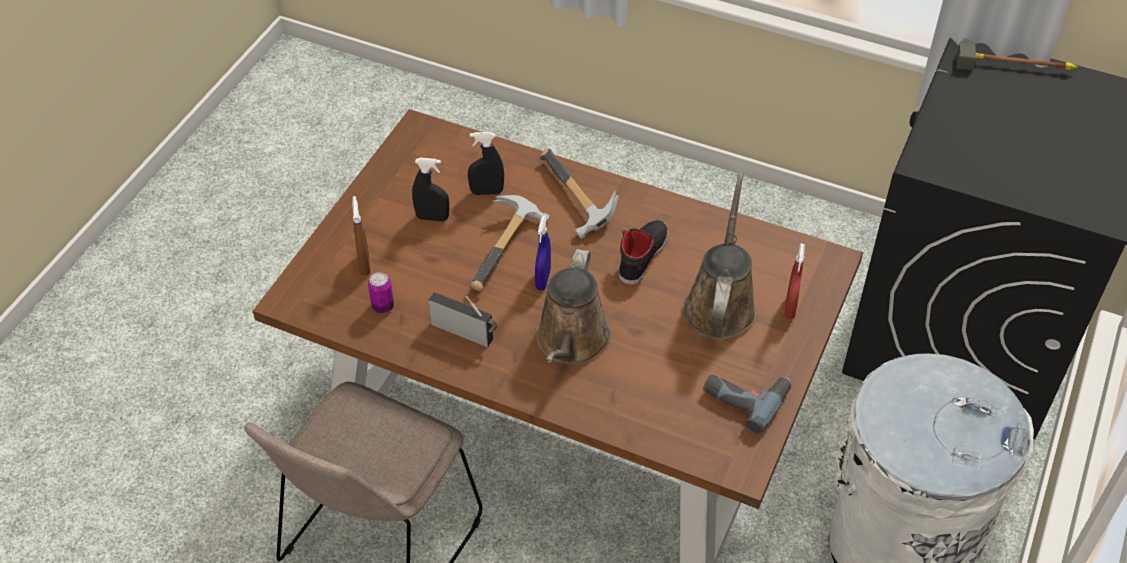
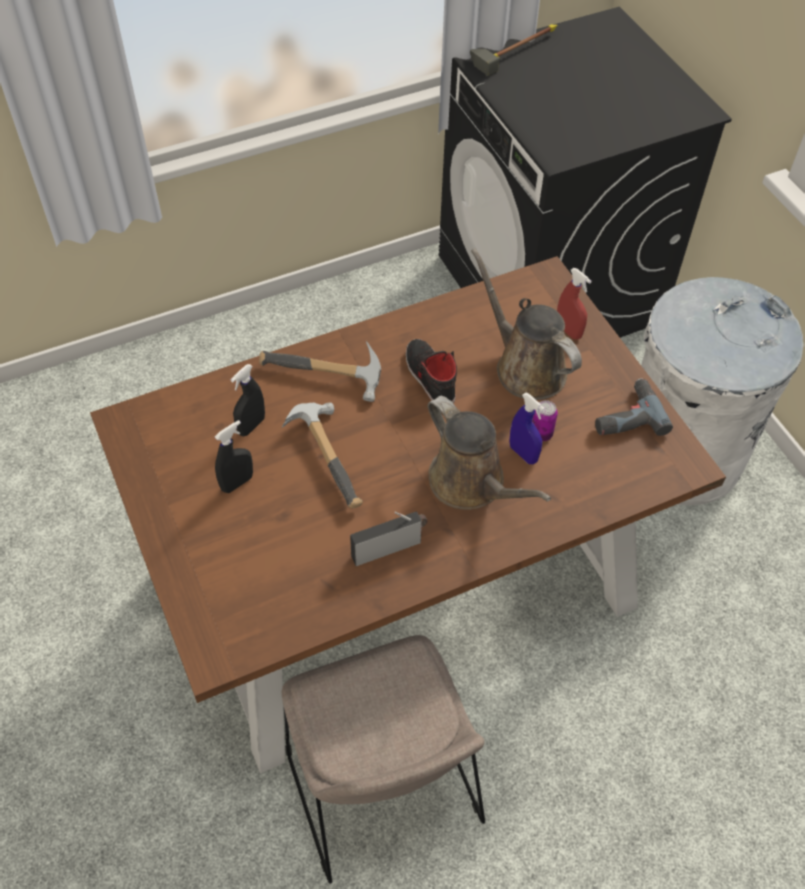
camera: 50 degrees left, 5 degrees up
(364, 264) = (236, 569): brown spray bottle -> none
(383, 306) = (299, 588): can -> can (541, 434)
(543, 279) = (387, 456): blue spray bottle -> blue spray bottle (523, 454)

